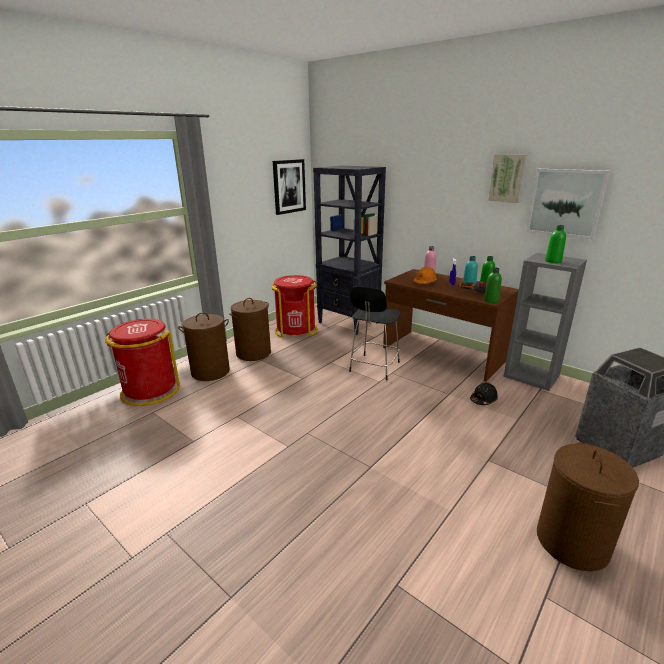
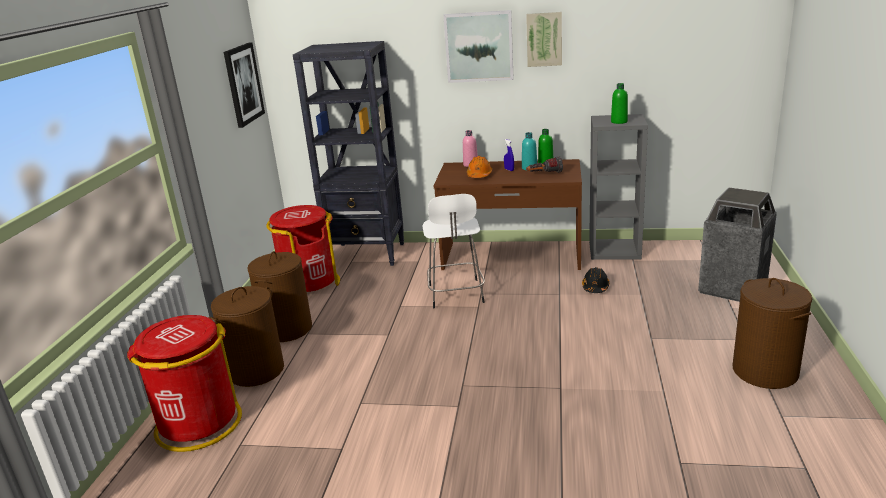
camera: 30 degrees left, 0 degrees up
(374, 368) = (456, 295): black stool -> white stool
(491, 300) = (570, 177): green bottle -> none
(565, 203) = (610, 59): picture -> picture (479, 46)

